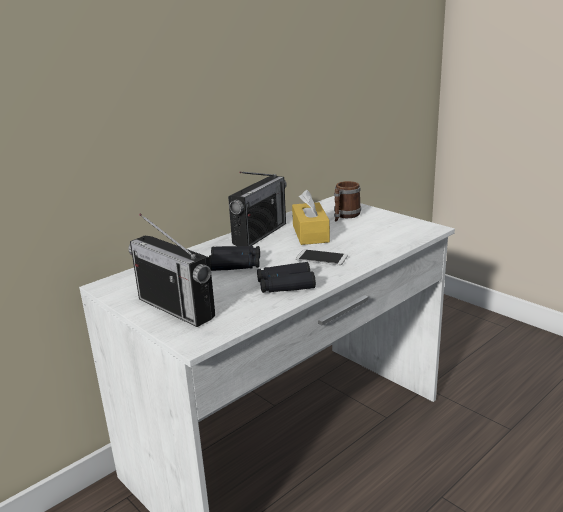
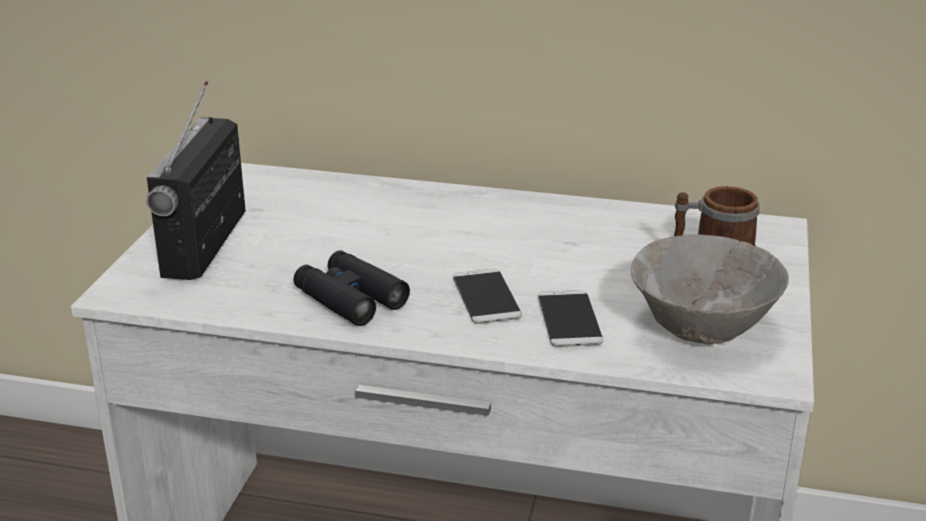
camera: 55 degrees right, 5 degrees up
(235, 264) = (386, 235): black binoculars -> none
(260, 234) = (526, 213): radio -> none
(310, 233) = (582, 255): yellow tissue box -> none
(358, 248) = (569, 319): none -> phone
(391, 230) = (701, 329): none -> grey bowl

